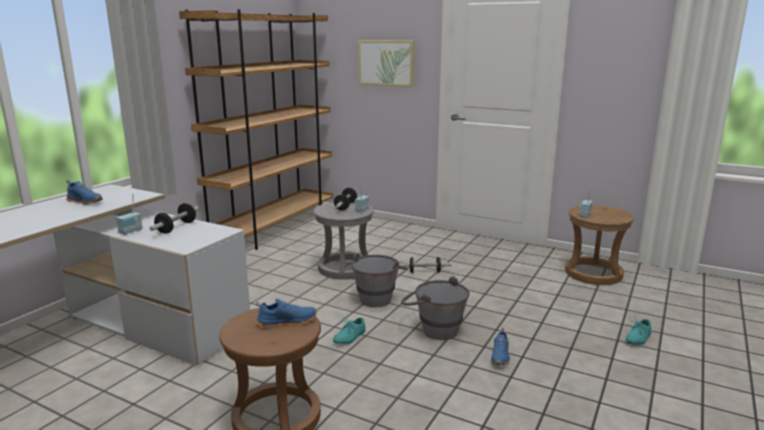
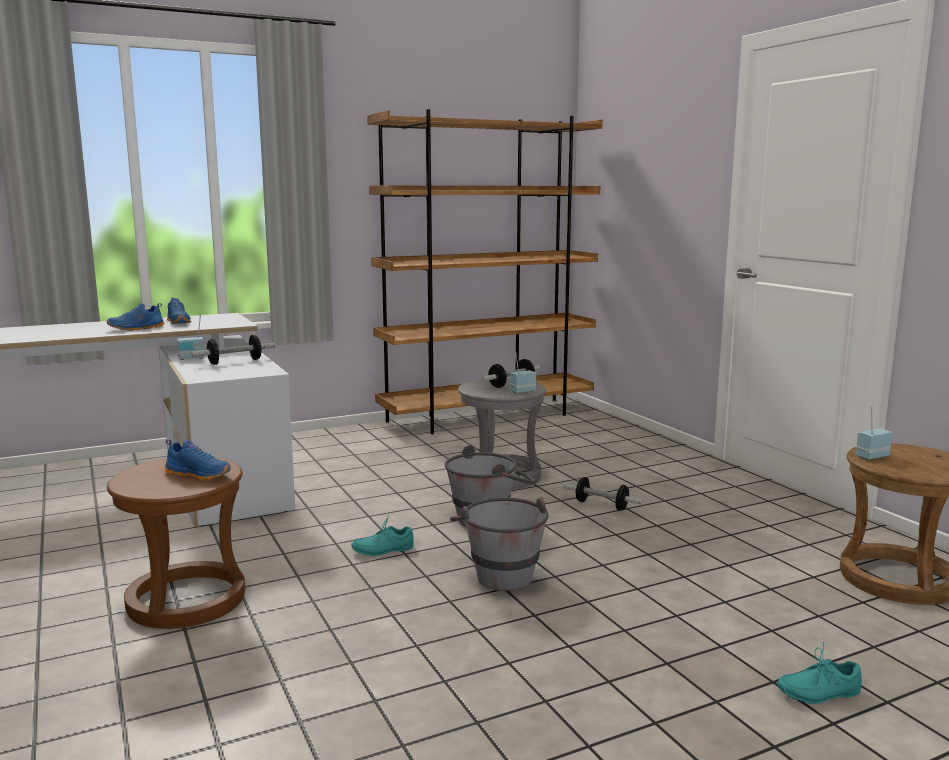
camera: 35 degrees right, 5 degrees down
(386, 63) = (666, 187): picture -> none
(500, 357) = (535, 635): blue shoe -> blue shoe (137, 328)

